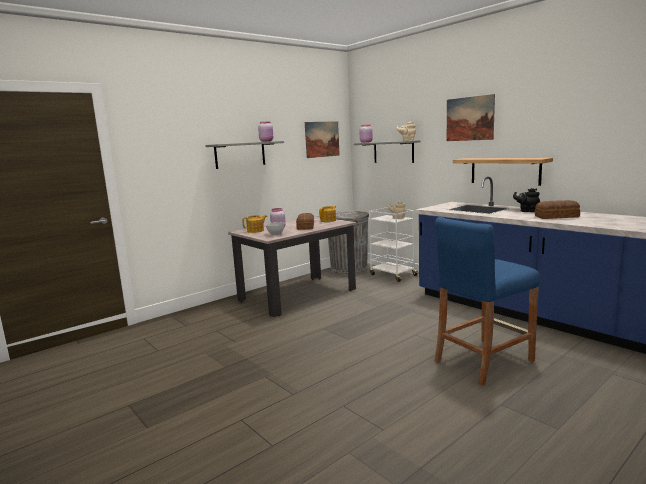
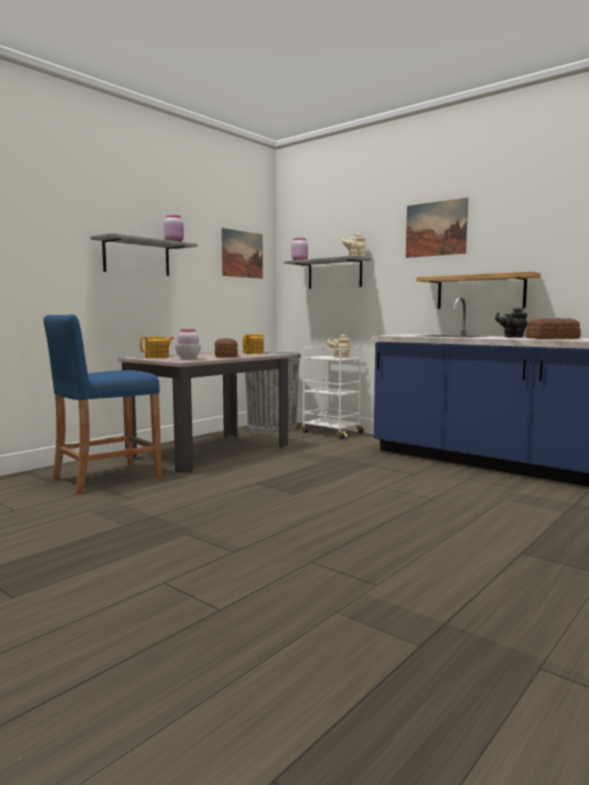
camera: 10 degrees left, 5 degrees down
(483, 361) = (480, 511): blue stool -> blue stool (106, 478)

